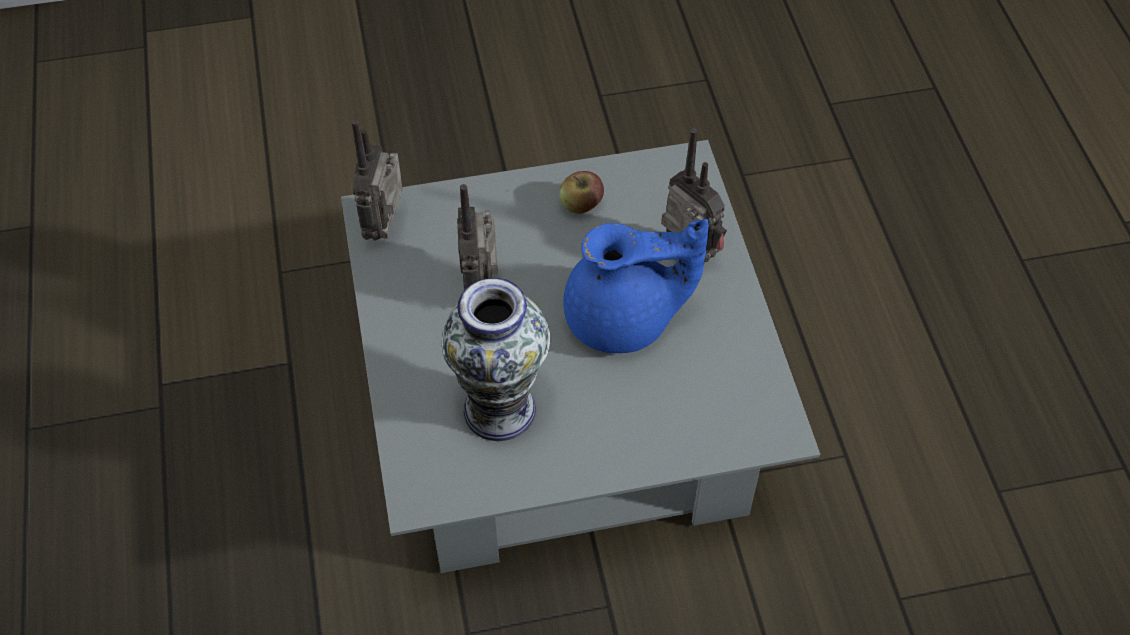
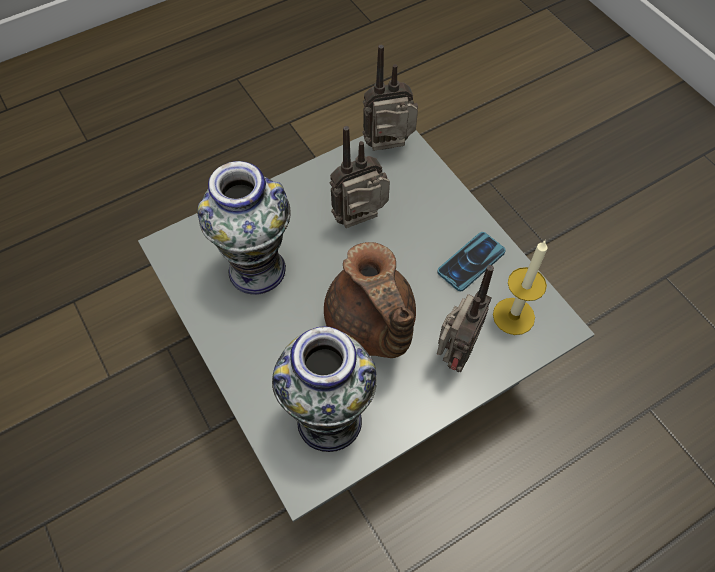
camera: 70 degrees right, 5 degrees up
(581, 205) = (471, 262): apple -> phone
(624, 319) = (370, 326): blue teapot -> brown teapot
(662, 194) = (513, 316): none -> candle
(723, 390) = (329, 421): none -> vase

